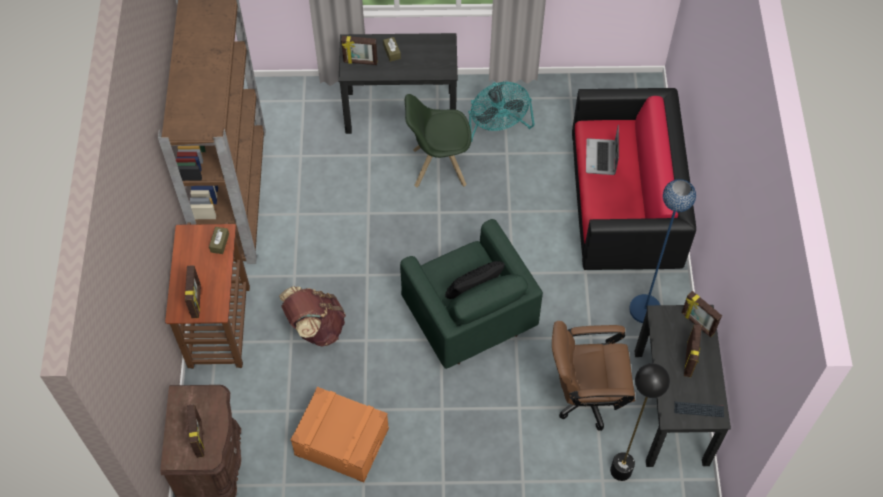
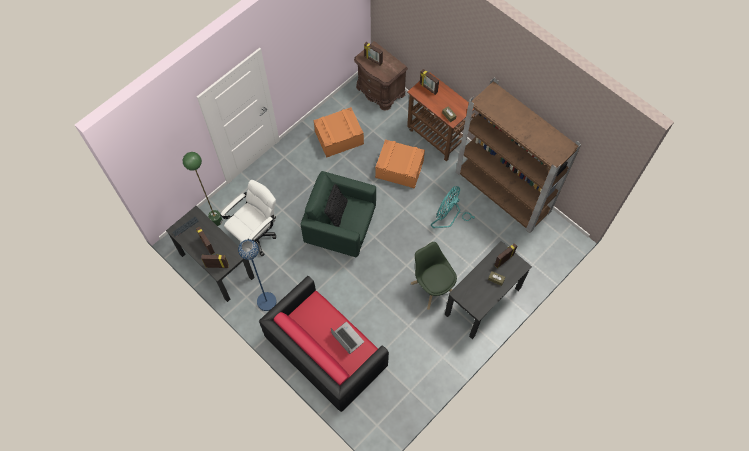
camera: 135 degrees right, 5 degrees up
(315, 327) = (399, 169): brown backpack -> orange storage box
(438, 166) = (432, 288): green chair -> green chair turned 75 degrees counterclockwise
(494, 125) = (430, 336): turquoise fan -> turquoise fan (450, 215)
(584, 400) = (257, 236): brown office chair -> white office chair
(621, 470) = (216, 220): black floor lamp -> green floor lamp

